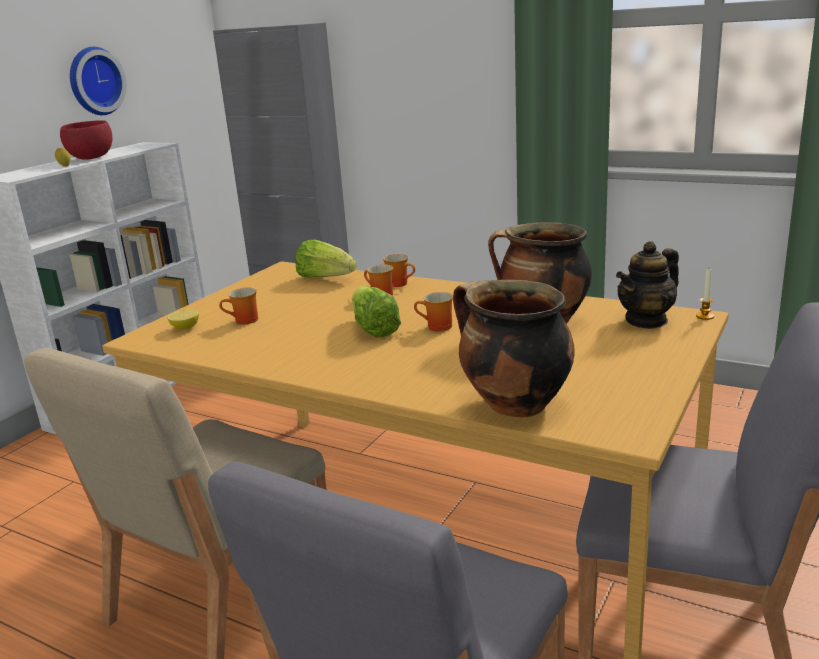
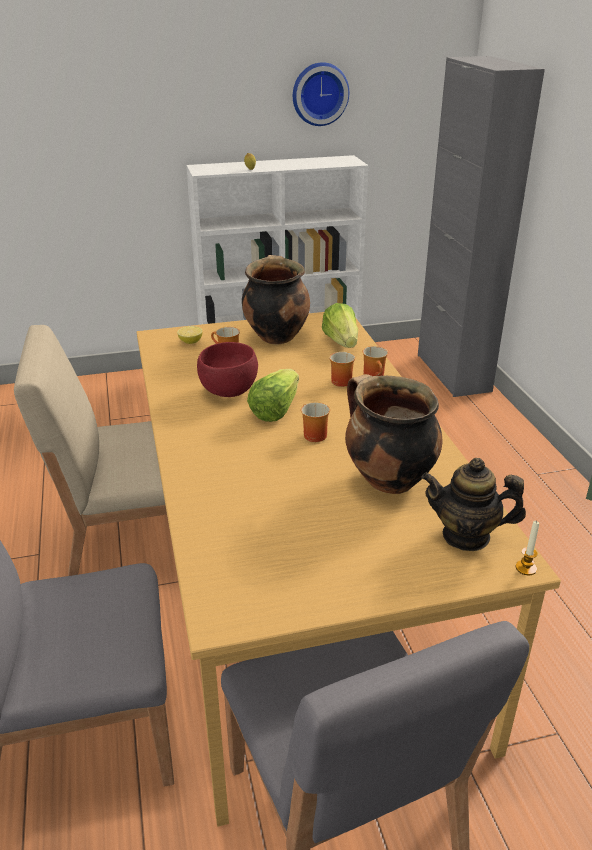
camera: 45 degrees right, 10 degrees up
(90, 158) = (282, 165): red bowl -> red bowl (228, 391)
(513, 404) = (214, 535): cooking pot -> cooking pot (275, 336)

